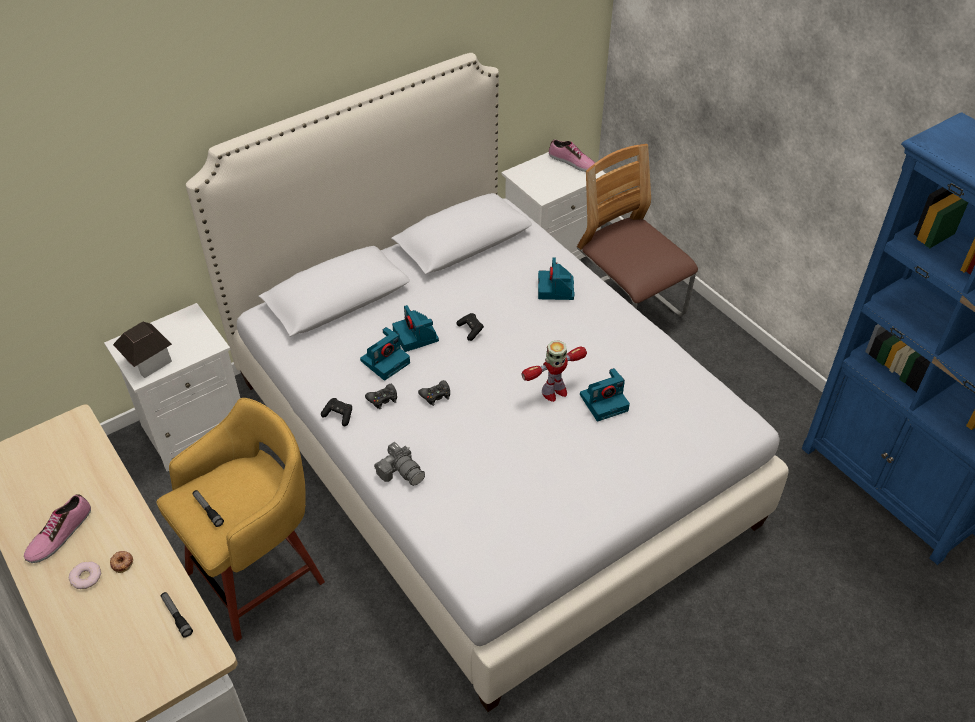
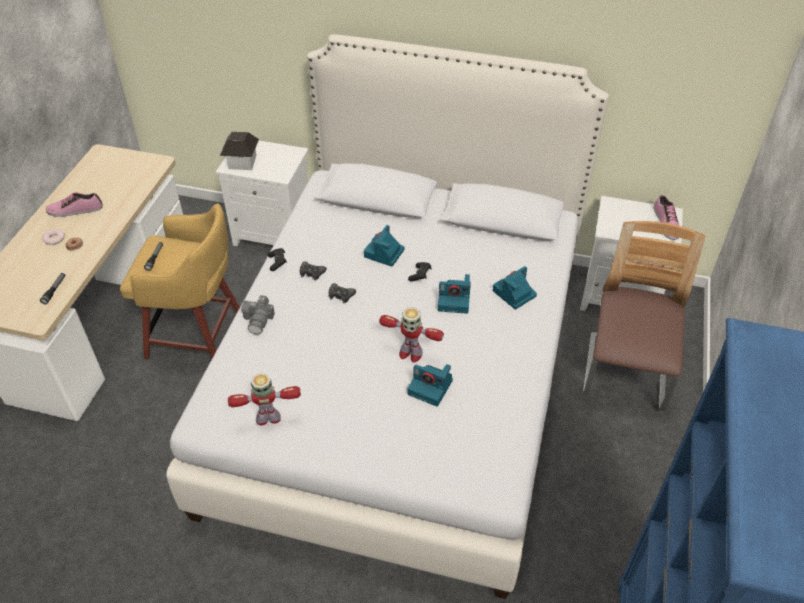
camera: 50 degrees right, 0 degrees up
(385, 361) = (346, 253): camera -> camera (454, 300)
(533, 531) = (269, 418): none -> toy robot

